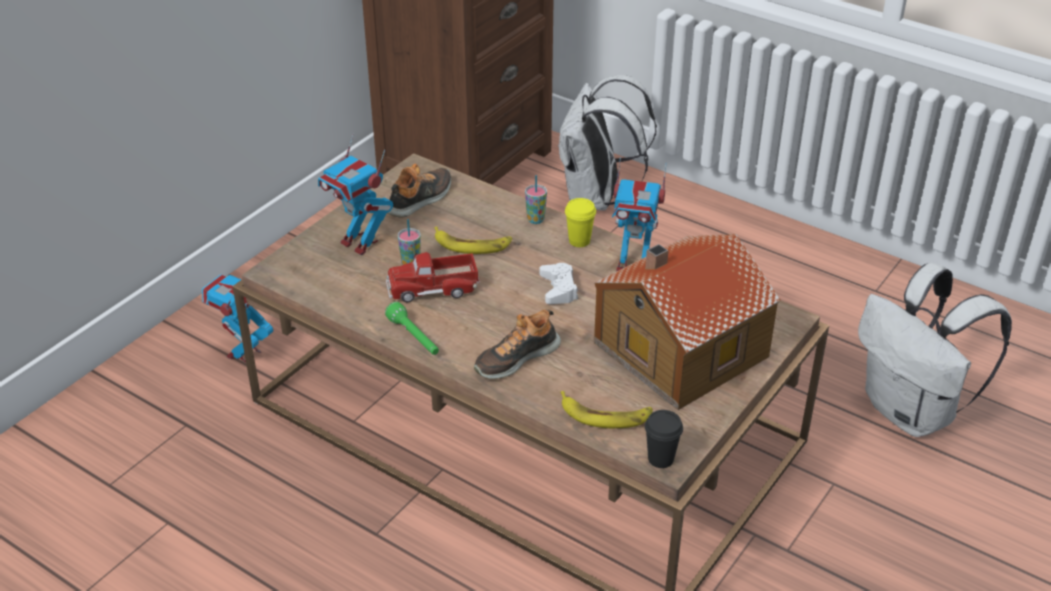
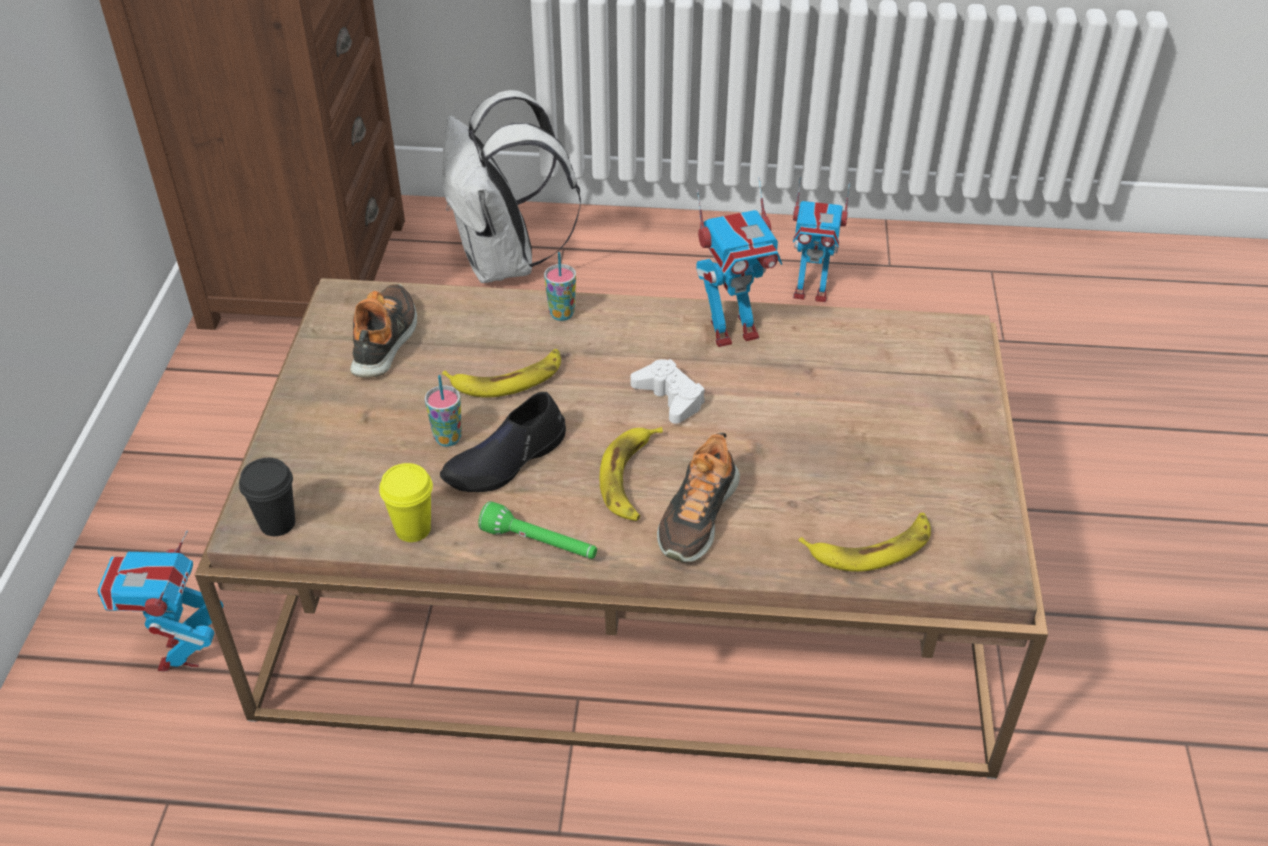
camera: 30 degrees left, 5 degrees up
(360, 243) = (350, 434): toy robot -> toy robot (811, 291)
(433, 288) = (505, 460): toy truck -> black shoe
(495, 324) = (631, 478): none -> banana
(579, 241) = (640, 323): yellow cup -> yellow cup (413, 529)
(660, 459) = (984, 577): black cup -> black cup (277, 523)
(677, 349) = (876, 421): toy house -> none
(912, 412) = (1032, 391): white backpack -> none

